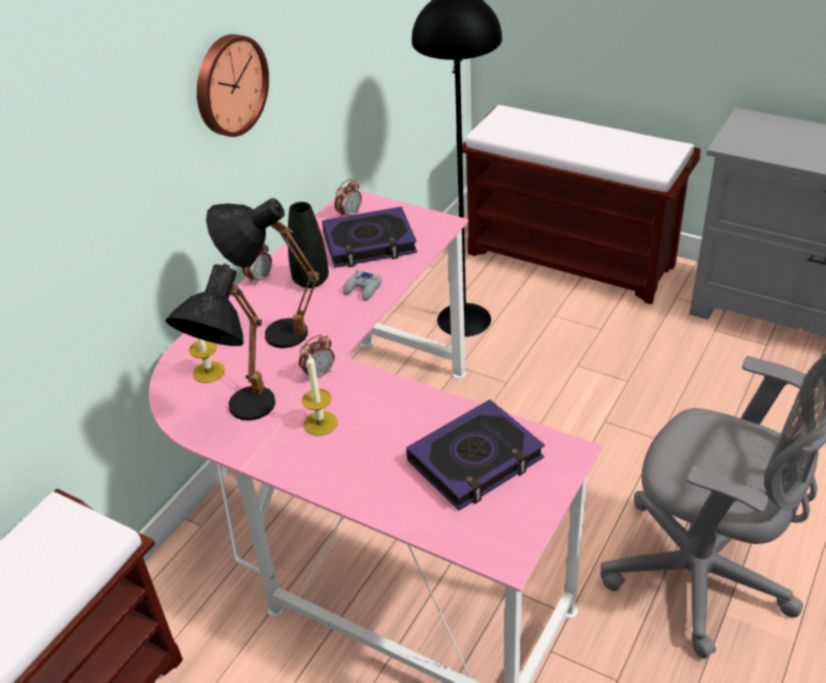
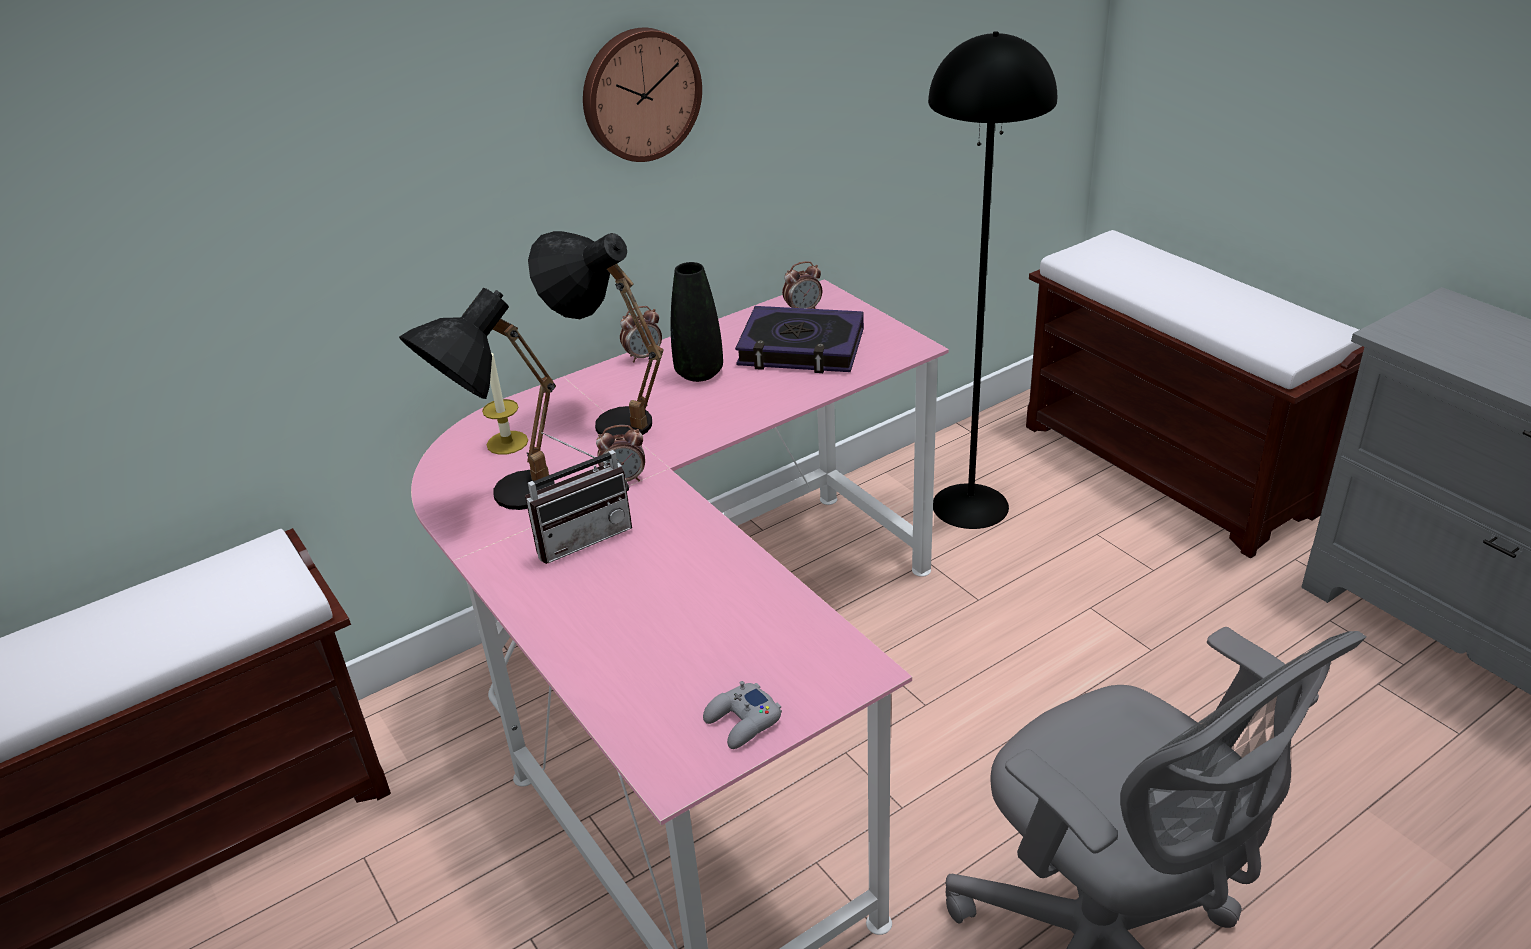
camera: 25 degrees right, 5 degrees down
(320, 423) = (581, 536): candle -> radio
(363, 289) = (752, 398): grey game controller -> grey game controller (742, 722)
(476, 460) = (729, 640): book -> none

